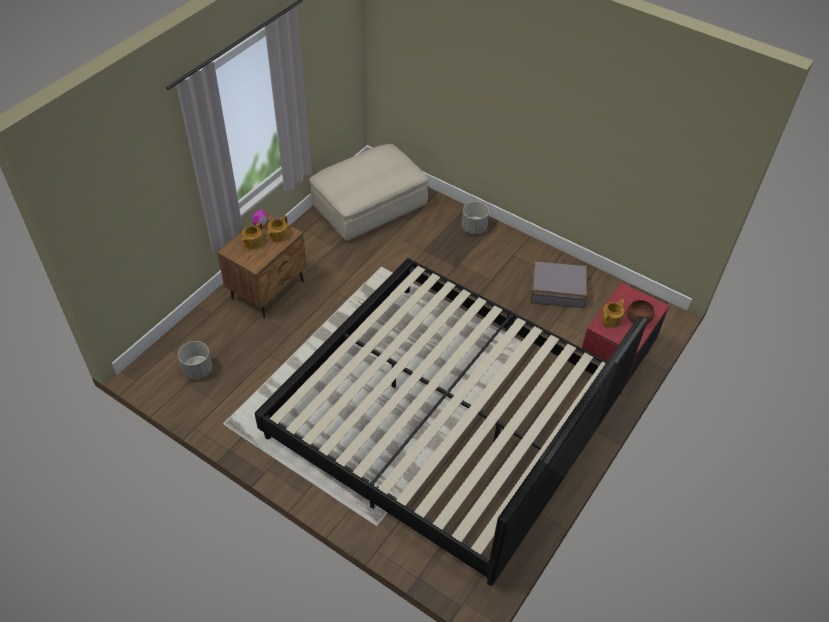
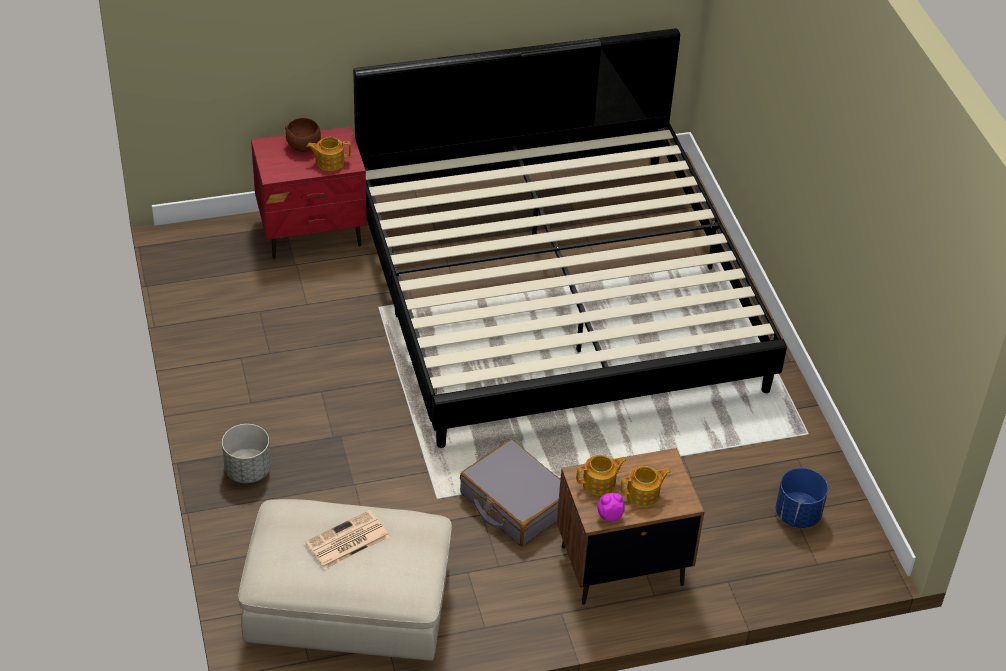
camera: 140 degrees left, 5 degrees down
(197, 370) = (798, 514): grey planter -> blue planter
(371, 173) = (346, 541): none -> newspaper
(557, 290) = (261, 330): grey suitcase -> grey suitcase (515, 503)

